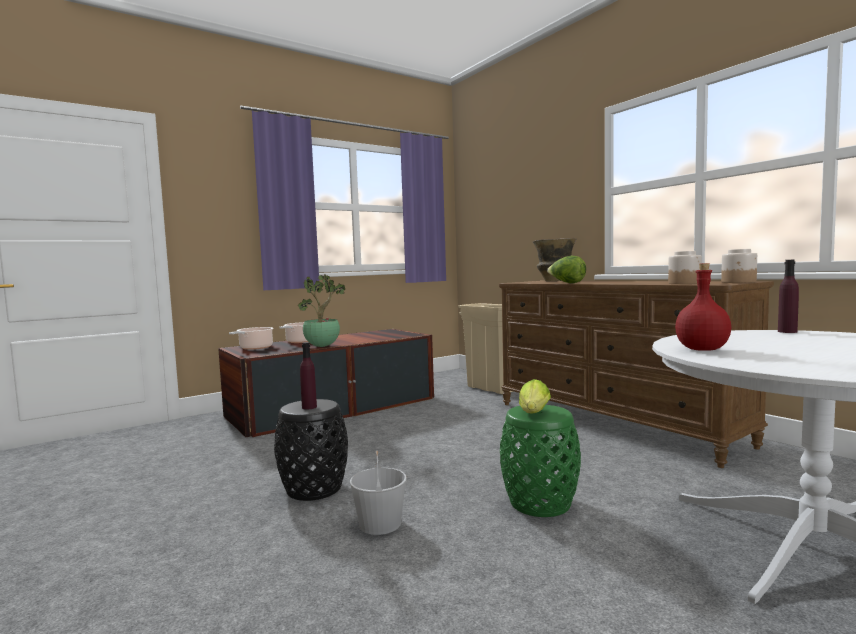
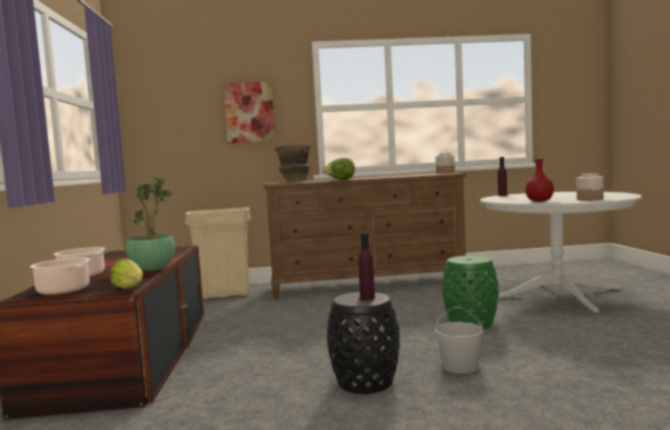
camera: 60 degrees left, 0 degrees up
(534, 414) = (473, 260): lettuce -> lettuce (130, 289)
(543, 203) = (249, 112): none -> picture
(684, 283) = (428, 174): jar -> jar (589, 199)

